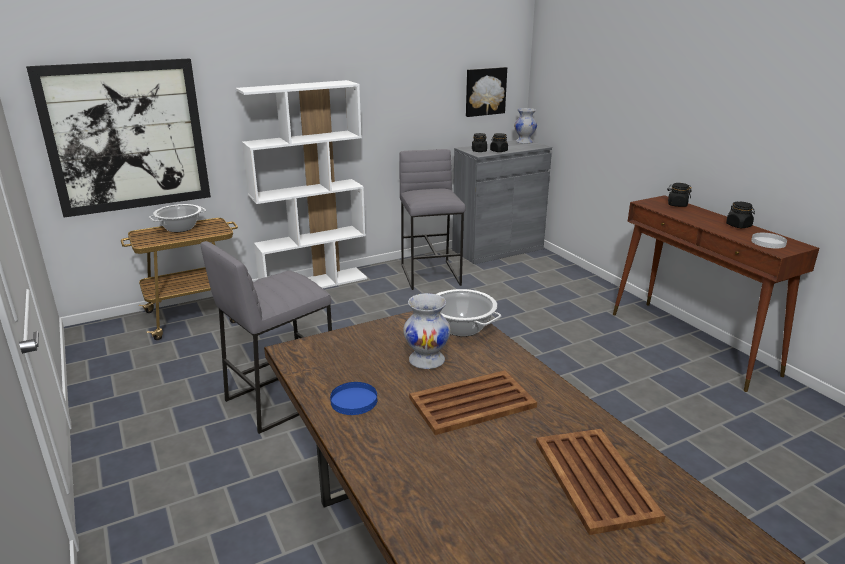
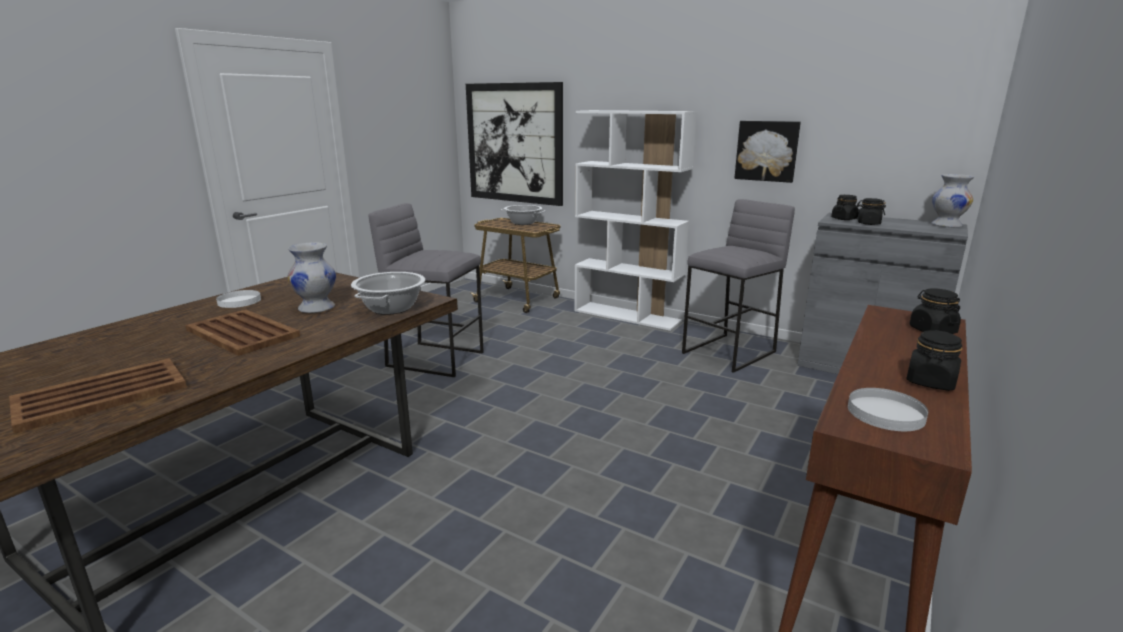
camera: 60 degrees right, 5 degrees down
(353, 400) = (239, 301): blue plate -> white plate
(485, 91) = (898, 143): picture -> picture (767, 151)

